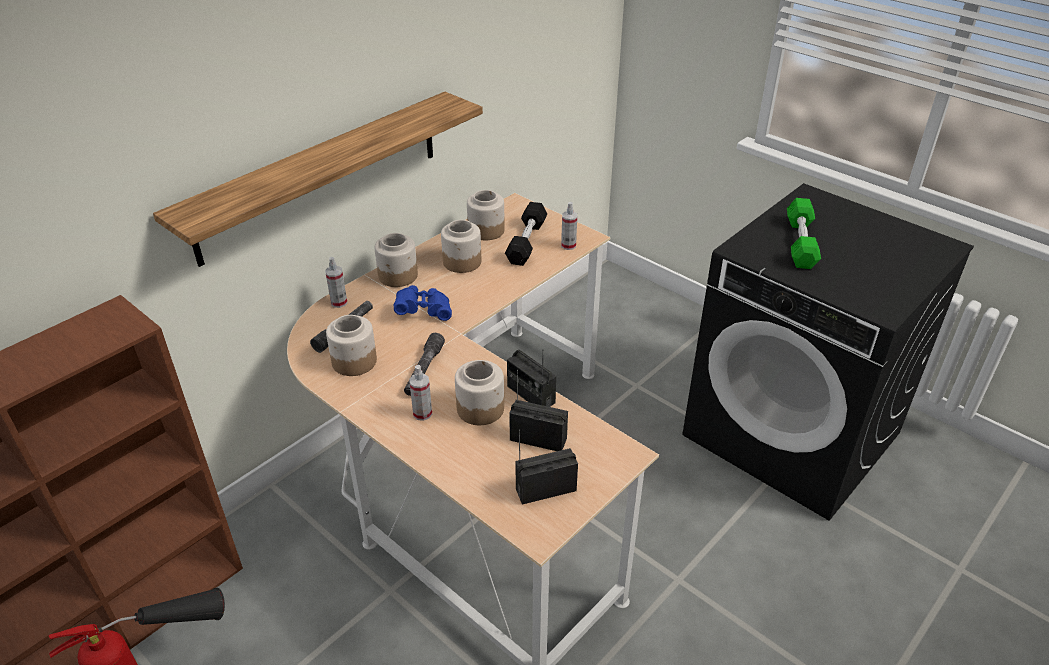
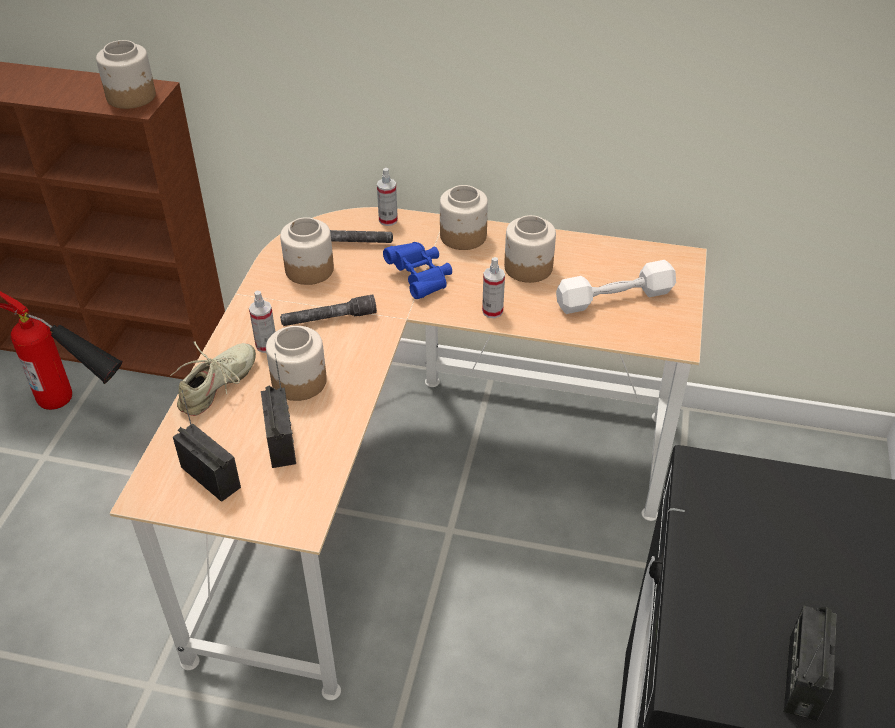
camera: 60 degrees right, 5 degrees up
(321, 176) = (417, 82): shelf -> none
(446, 455) = (218, 386): none -> beige shoe
(486, 230) = (605, 259): jar -> jar (132, 96)
(526, 242) = (614, 298): black dumbbell -> white dumbbell
(530, 394) = (346, 409): radio -> radio (801, 678)
(568, 245) = (642, 334): spray bottle -> spray bottle (492, 311)
(800, 243) = (788, 533): green dumbbell -> none

